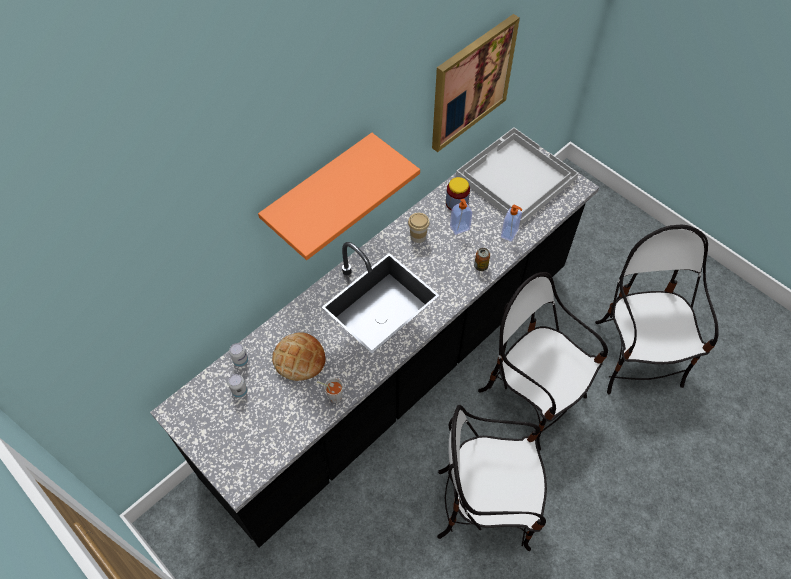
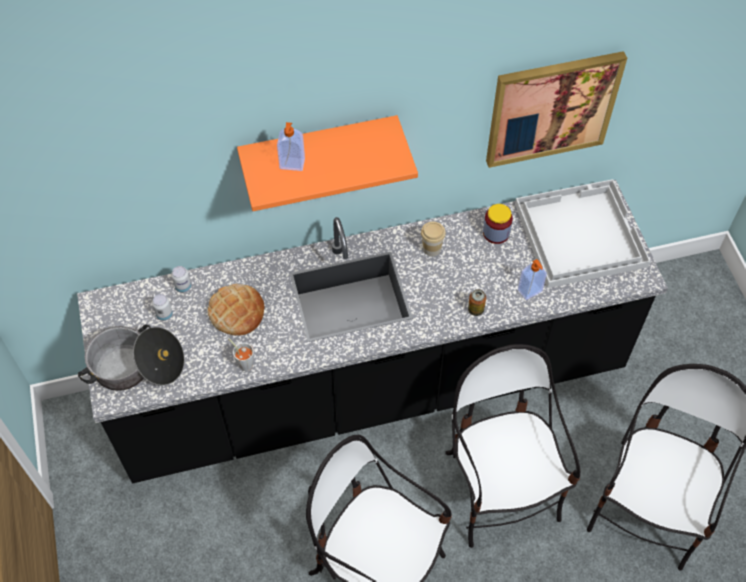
camera: 30 degrees right, 0 degrees up
(245, 447) = (137, 367): none -> cooking pot
(460, 228) = (481, 261): soap dispenser -> soap dispenser (292, 164)

